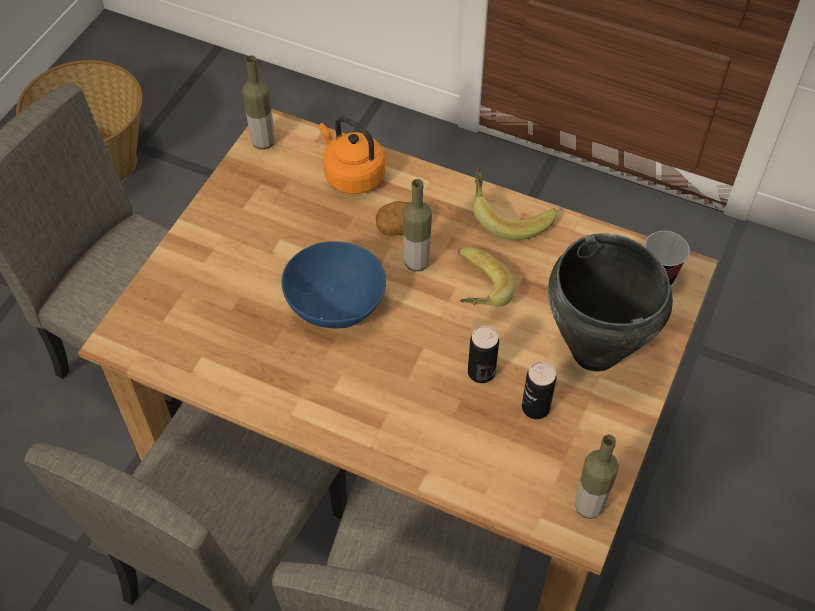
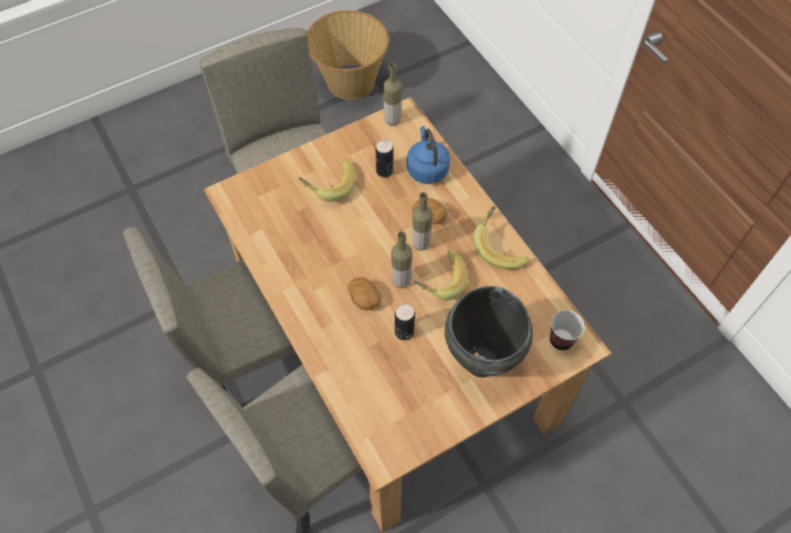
camera: 35 degrees right, 5 degrees up
(246, 259) = (328, 186): none -> banana
(335, 303) = (356, 240): blue bowl -> none
(352, 175) = (427, 168): orange kettle -> blue kettle
(401, 363) = (364, 298): none -> potato
(535, 407) = (418, 372): can -> can (384, 171)
(588, 506) = (399, 449): bottle -> bottle (401, 280)

